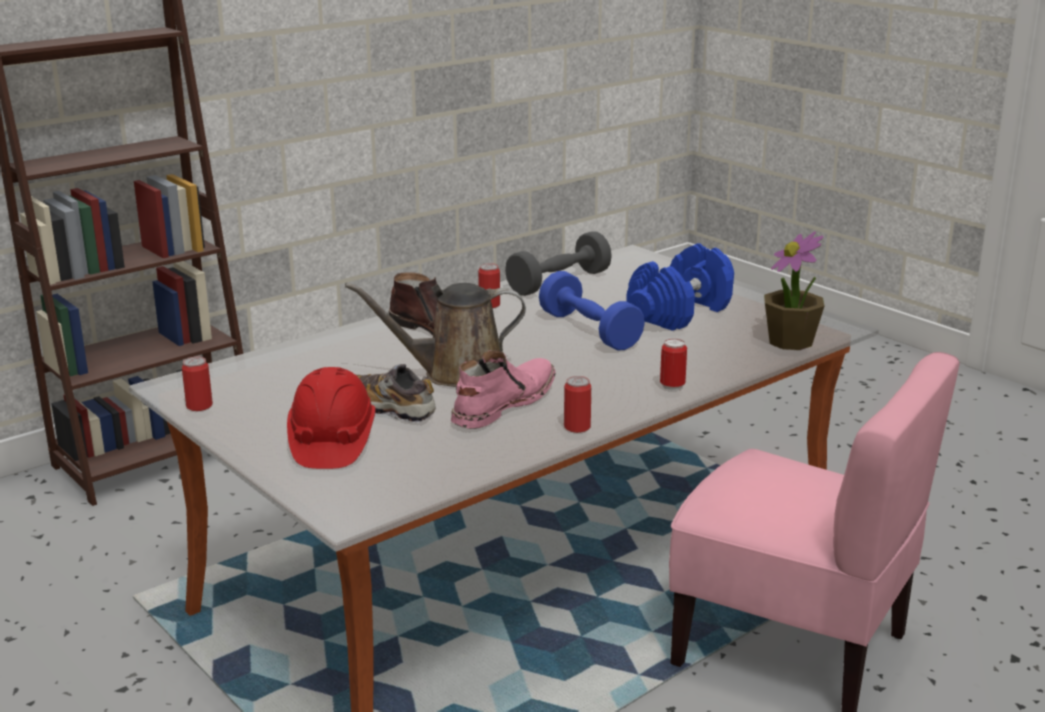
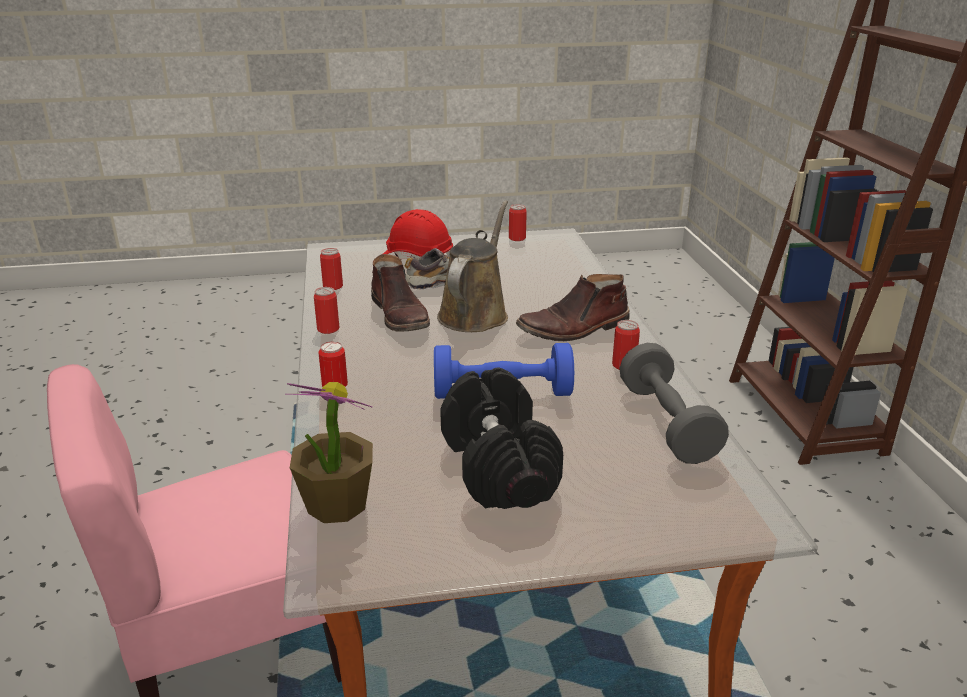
camera: 120 degrees right, 5 degrees up
(471, 464) = (333, 286): none -> can
(502, 404) = (401, 315): pink boot -> brown boot
(680, 313) = (498, 466): blue dumbbell -> black dumbbell

